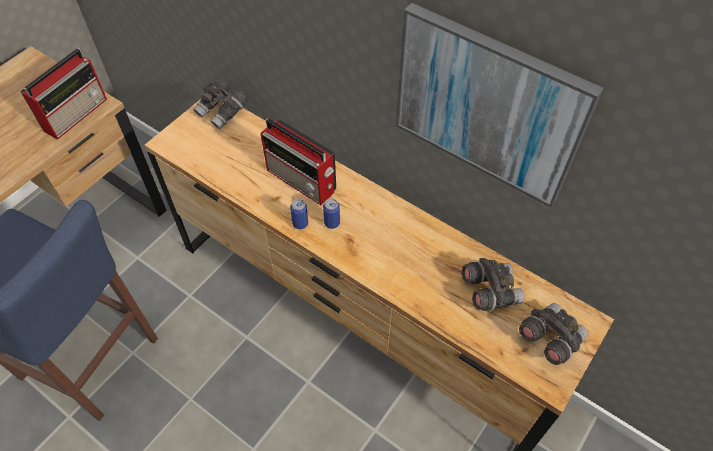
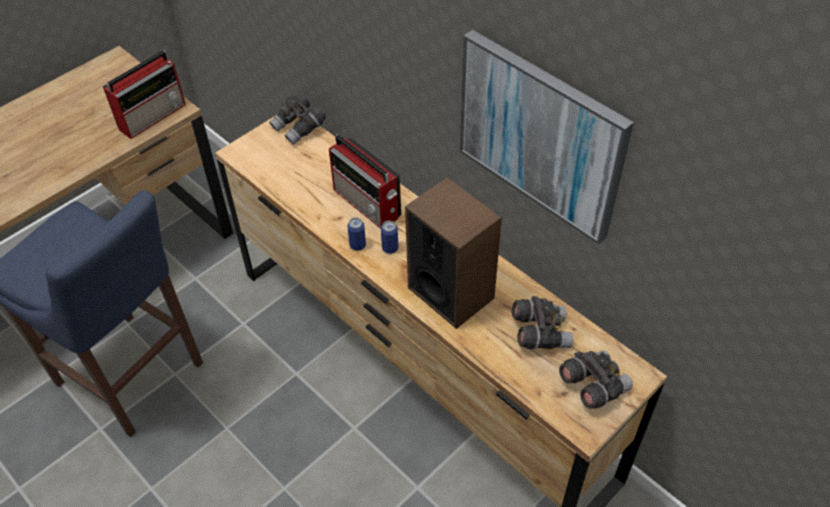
camera: 10 degrees right, 5 degrees down
(398, 261) = (451, 292): none -> speaker

